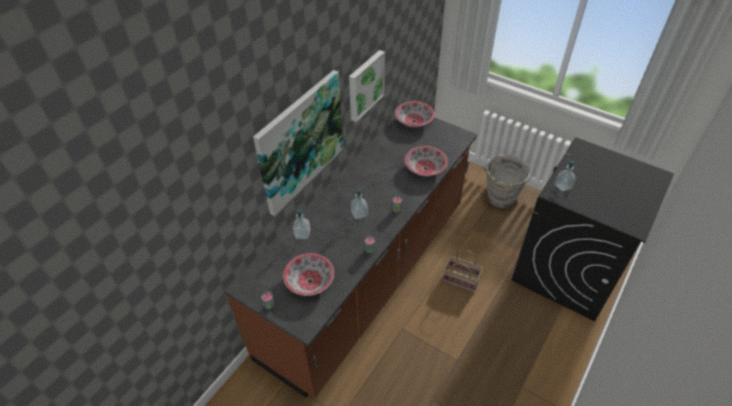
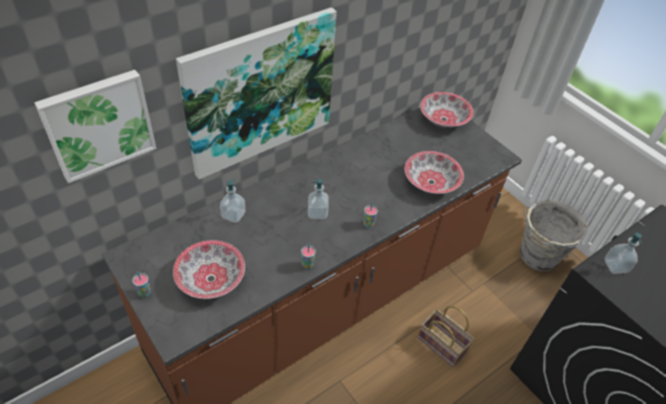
camera: 15 degrees right, 0 degrees up
(365, 85) = (381, 47): picture -> picture (98, 124)

